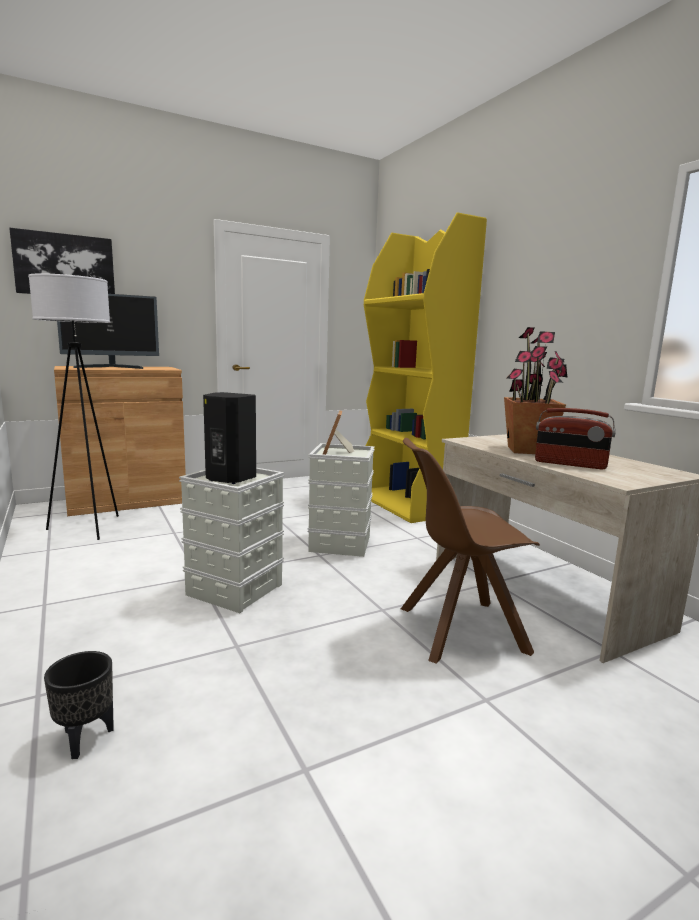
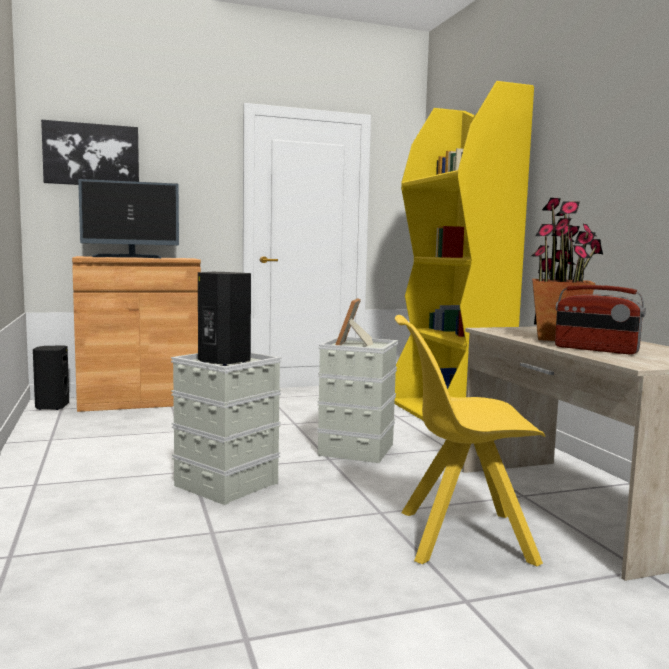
camera: 10 degrees right, 5 degrees down
(40, 512) = (51, 406): none -> black speaker
(84, 738) = (43, 593): black planter -> none
(89, 527) = (96, 422): white floor lamp -> none
(458, 630) = (460, 537): brown chair -> yellow chair

